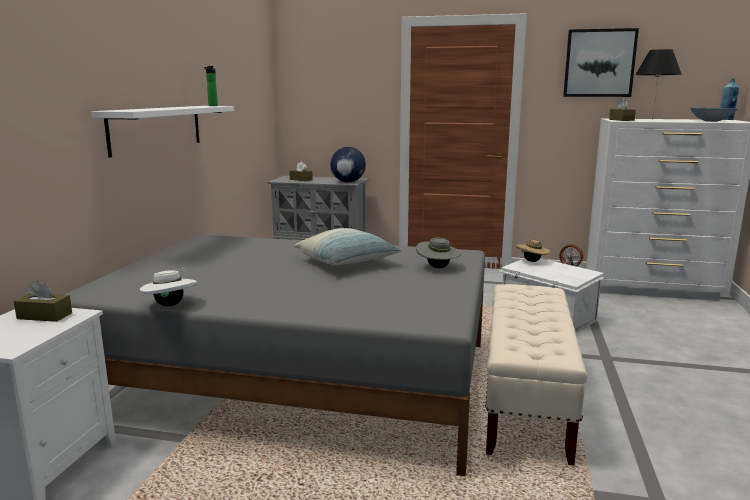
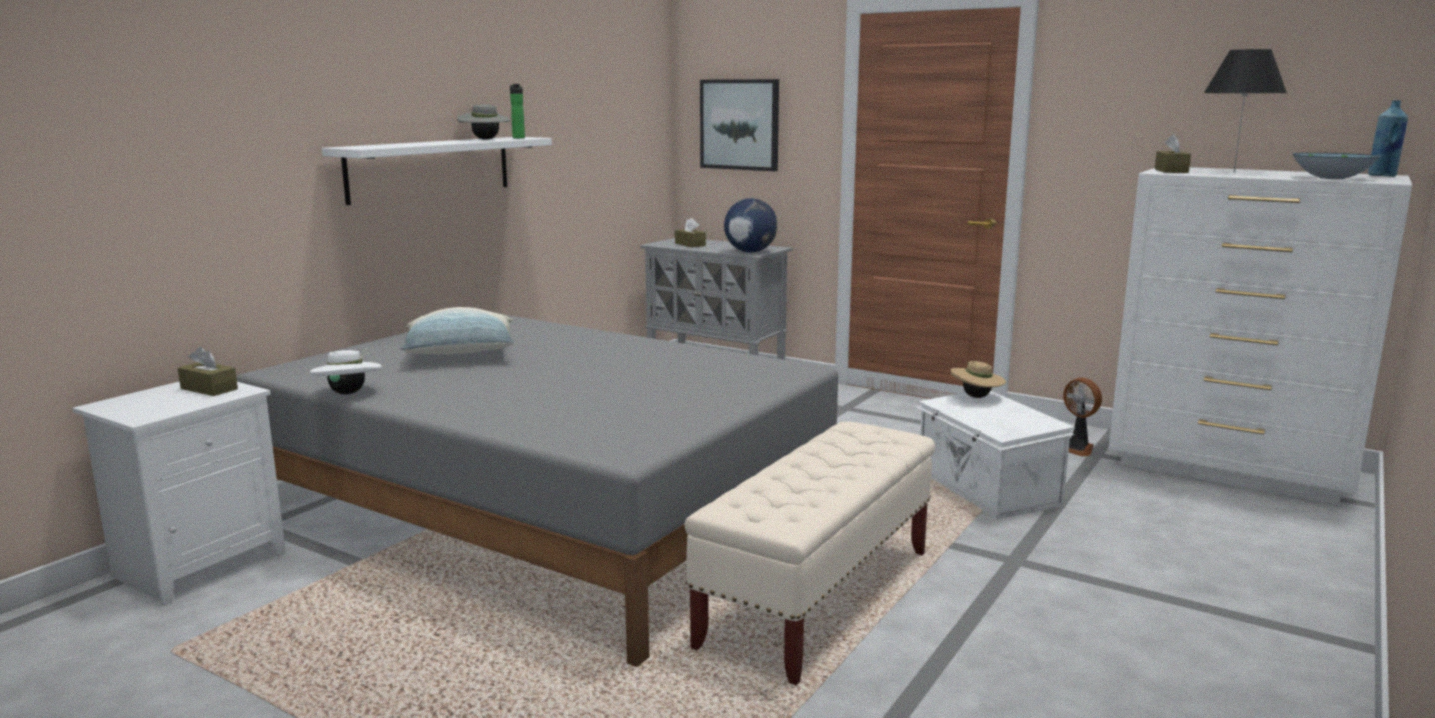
camera: 20 degrees right, 0 degrees up
(347, 263) = (619, 366): pillow -> pillow (461, 354)
(437, 267) = (730, 384): grey hat -> grey hat (485, 139)
(599, 63) = (1160, 71): picture -> picture (740, 124)

